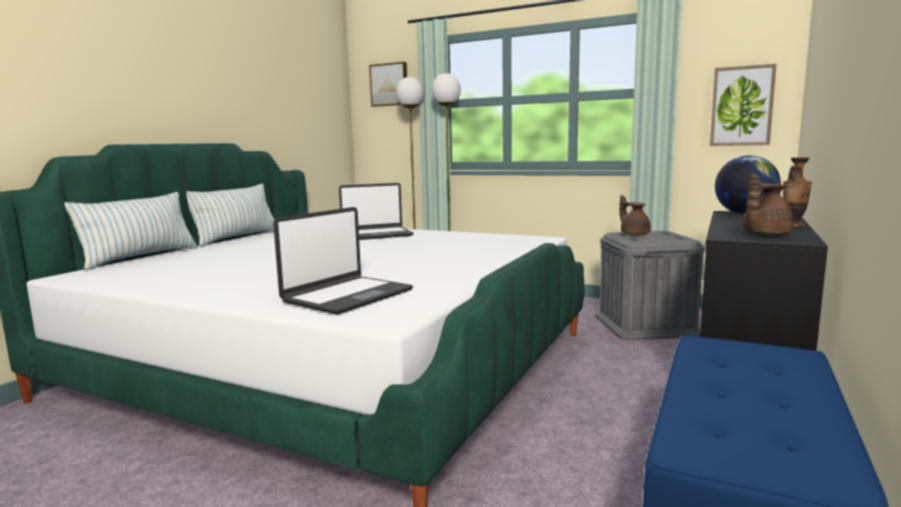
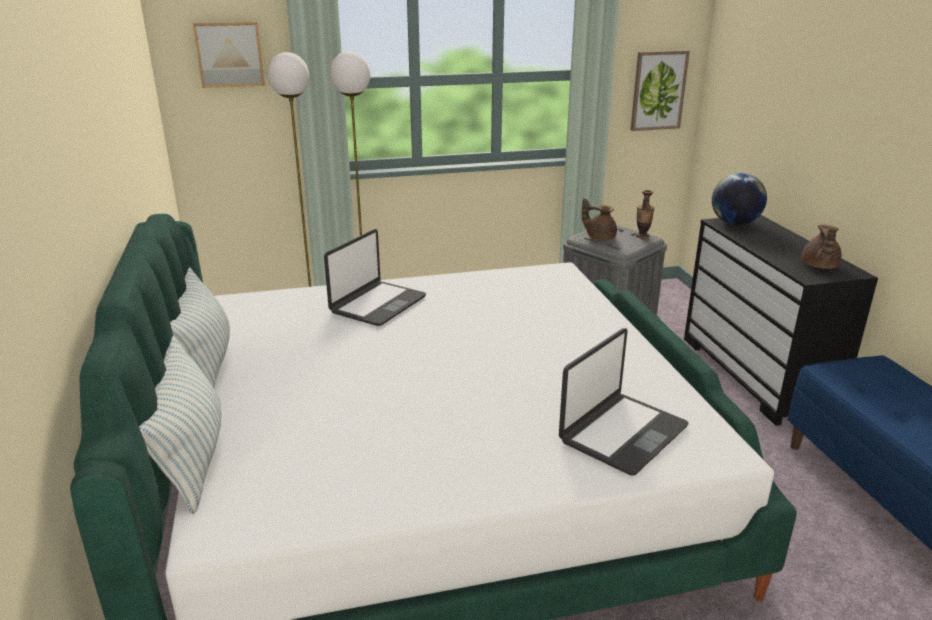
camera: 40 degrees left, 15 degrees up
(347, 296) = (622, 433): laptop -> laptop turned 45 degrees clockwise
(793, 225) = (803, 243): vase -> vase (642, 236)

